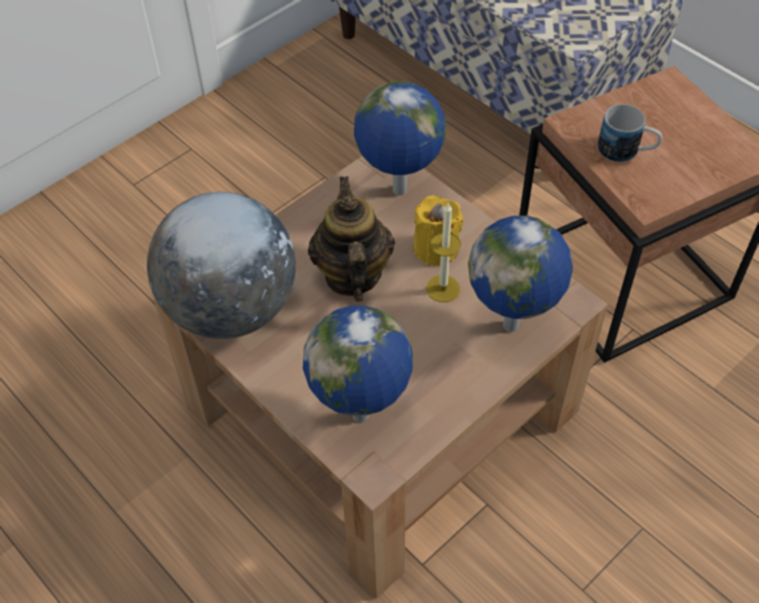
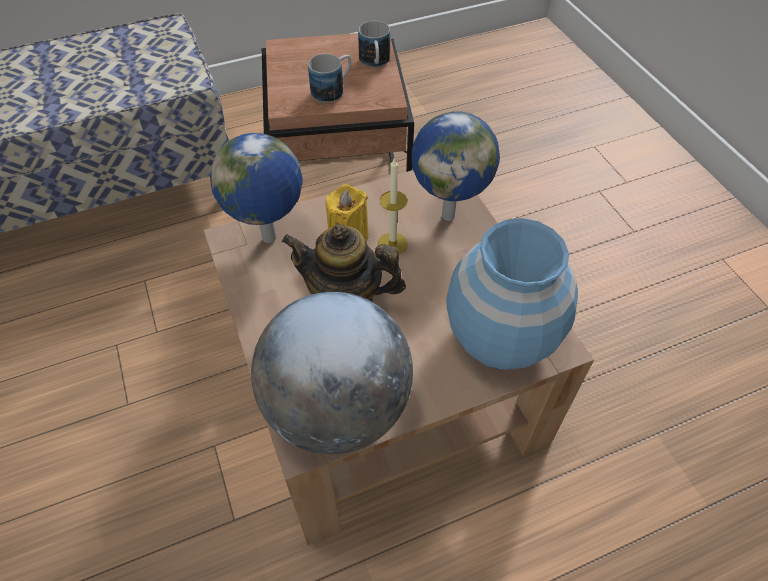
camera: 70 degrees left, 0 degrees up
(362, 416) = (500, 338): globe -> blue vase
(703, 171) = (375, 63): none -> mug

